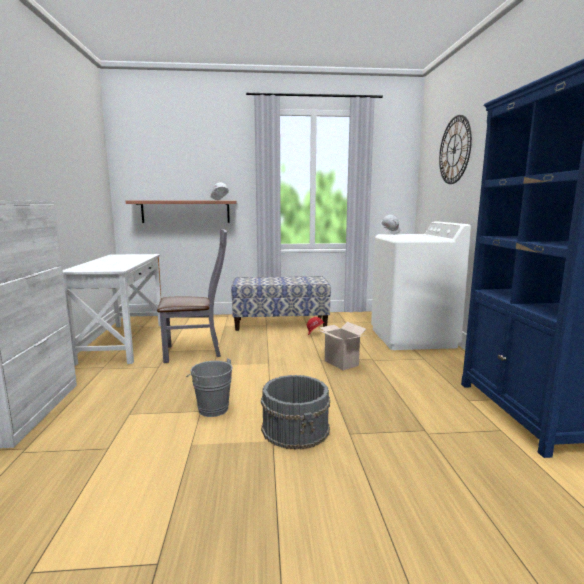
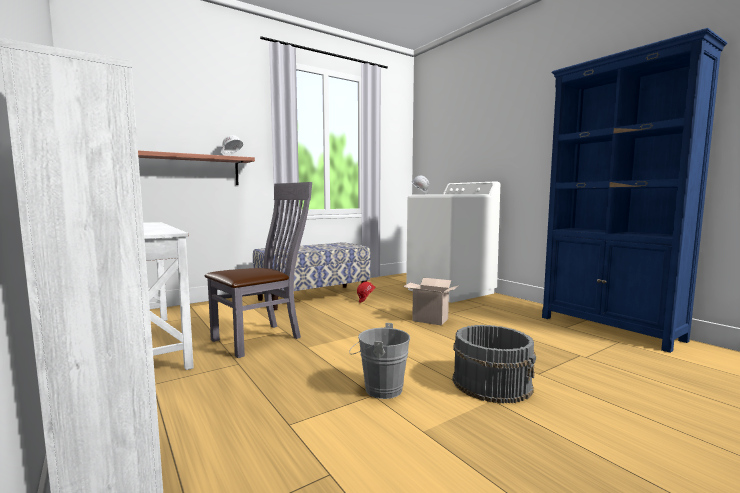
camera: 30 degrees left, 5 degrees down
(454, 150) = (466, 120): wall clock -> none

